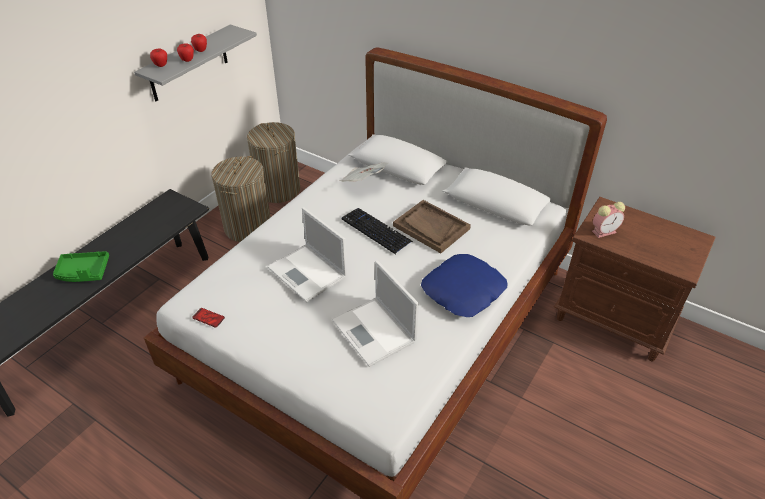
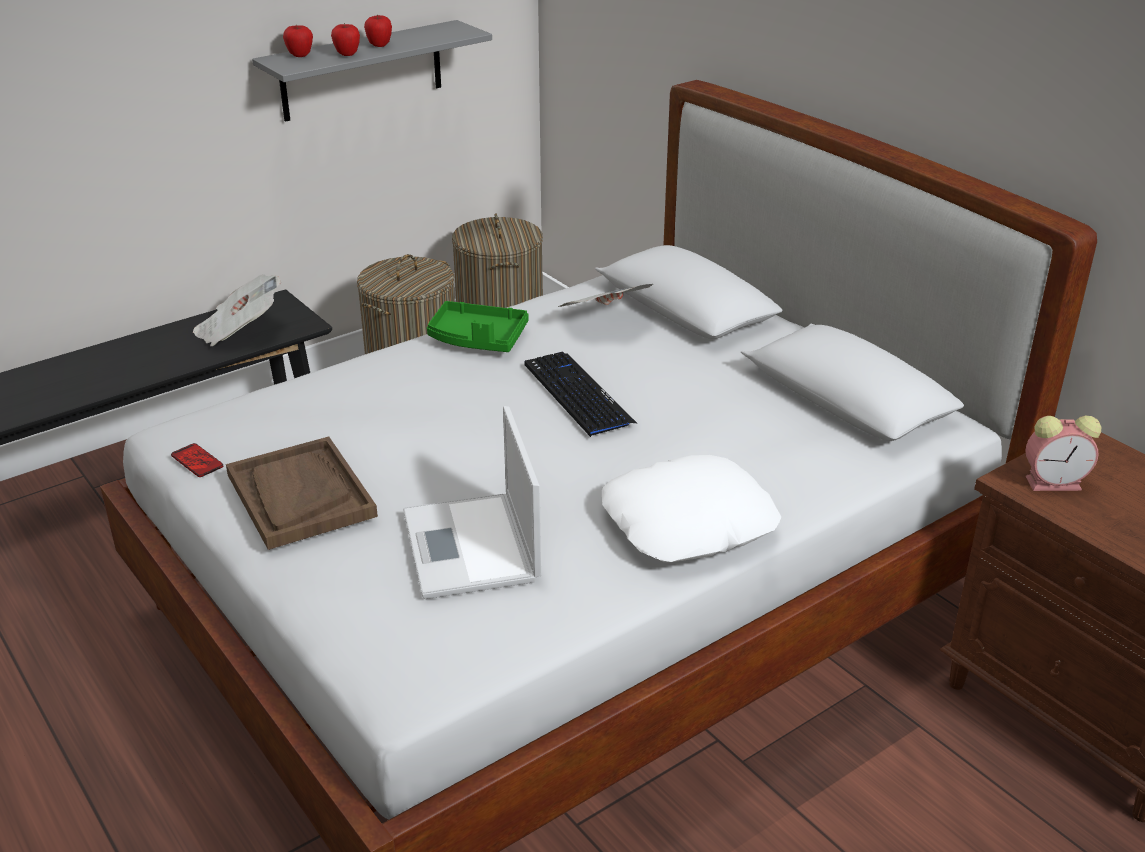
camera: 20 degrees right, 10 degrees down
(83, 272) = (75, 379): green tray -> green tray (477, 339)
(160, 221) = (239, 331): none -> newspaper
(308, 273) = (409, 431): laptop -> none
(431, 227) = (688, 410): brown tray -> brown tray (300, 495)
(464, 291) = (689, 524): blue pillow -> white pillow

